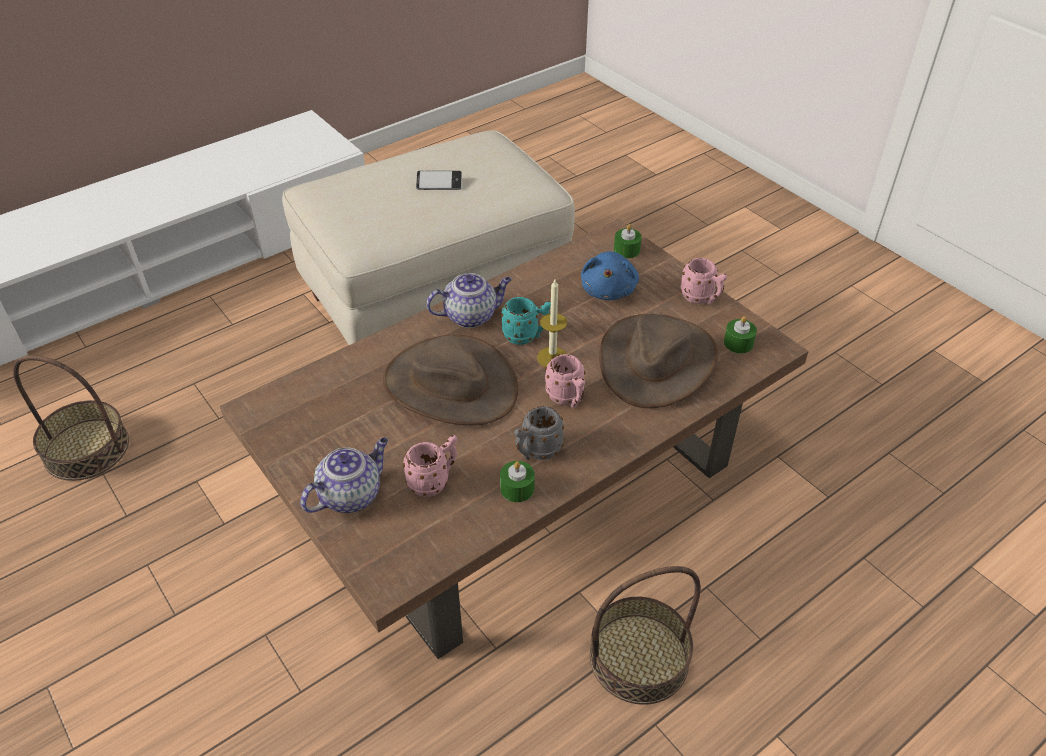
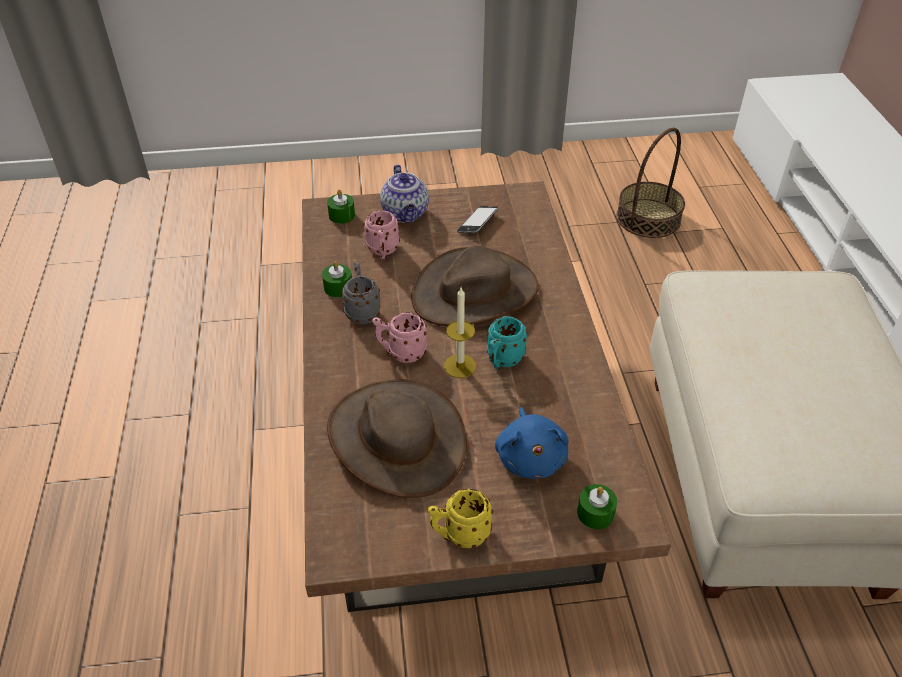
camera: 120 degrees right, 0 degrees up
(439, 184) = (805, 378): phone -> phone (477, 223)
(471, 315) = (558, 336): teapot -> none
(608, 290) = (530, 457): blue plush toy -> blue plush toy turned 135 degrees counterclockwise
(639, 658) = (238, 430): basket -> none
(701, 299) = (459, 535): pink mug -> yellow mug
(738, 343) = (367, 523): green candle -> green candle (342, 215)

